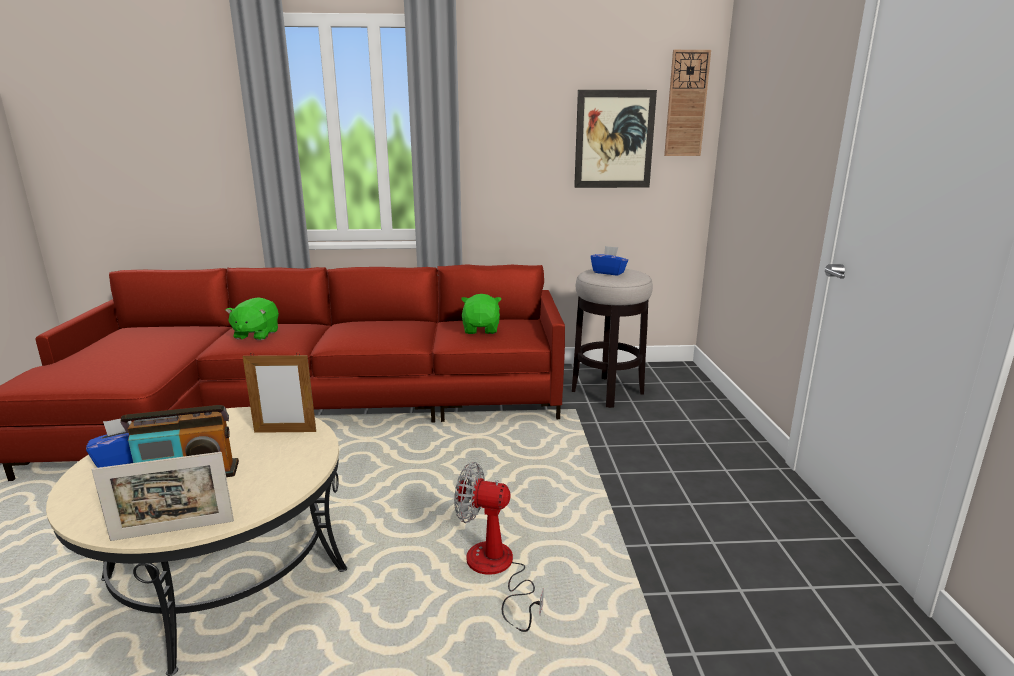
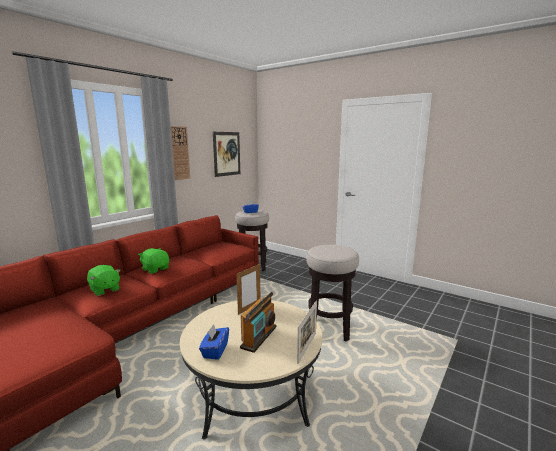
camera: 50 degrees left, 5 degrees down
(481, 329) = (217, 250): green plush toy -> green plush toy (155, 269)
(496, 571) = (329, 329): fan -> stool
(686, 104) = (248, 138): wall clock -> wall clock (179, 153)

